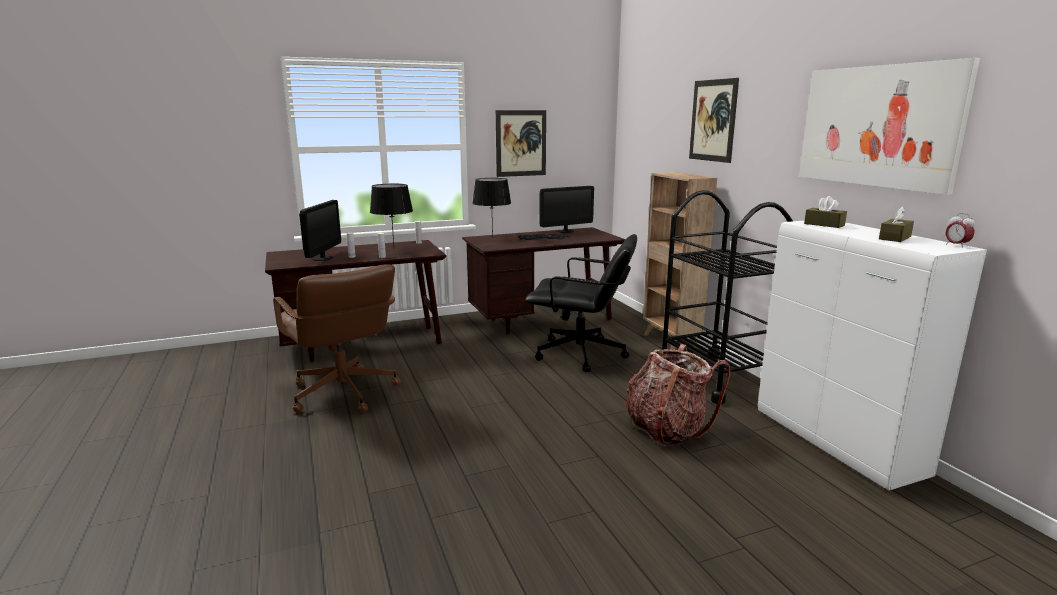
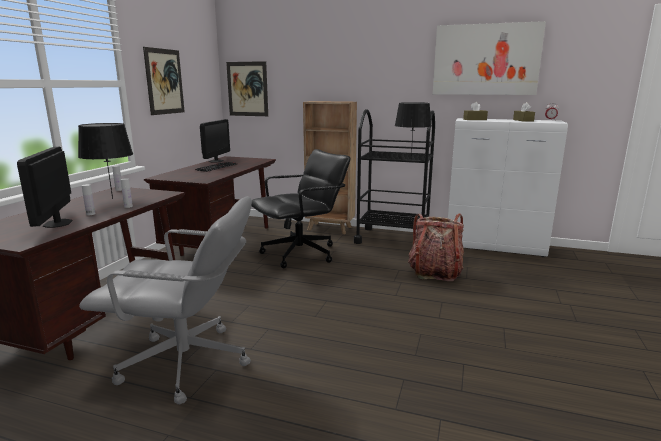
camera: 50 degrees left, 0 degrees up
(323, 258) = (58, 223): monitor -> monitor turned 150 degrees counterclockwise
(343, 393) = (186, 364): brown office chair -> grey office chair
(492, 237) = (175, 174): black table lamp -> black table lamp (411, 159)
(713, 120) = (343, 60): picture -> picture (247, 89)

